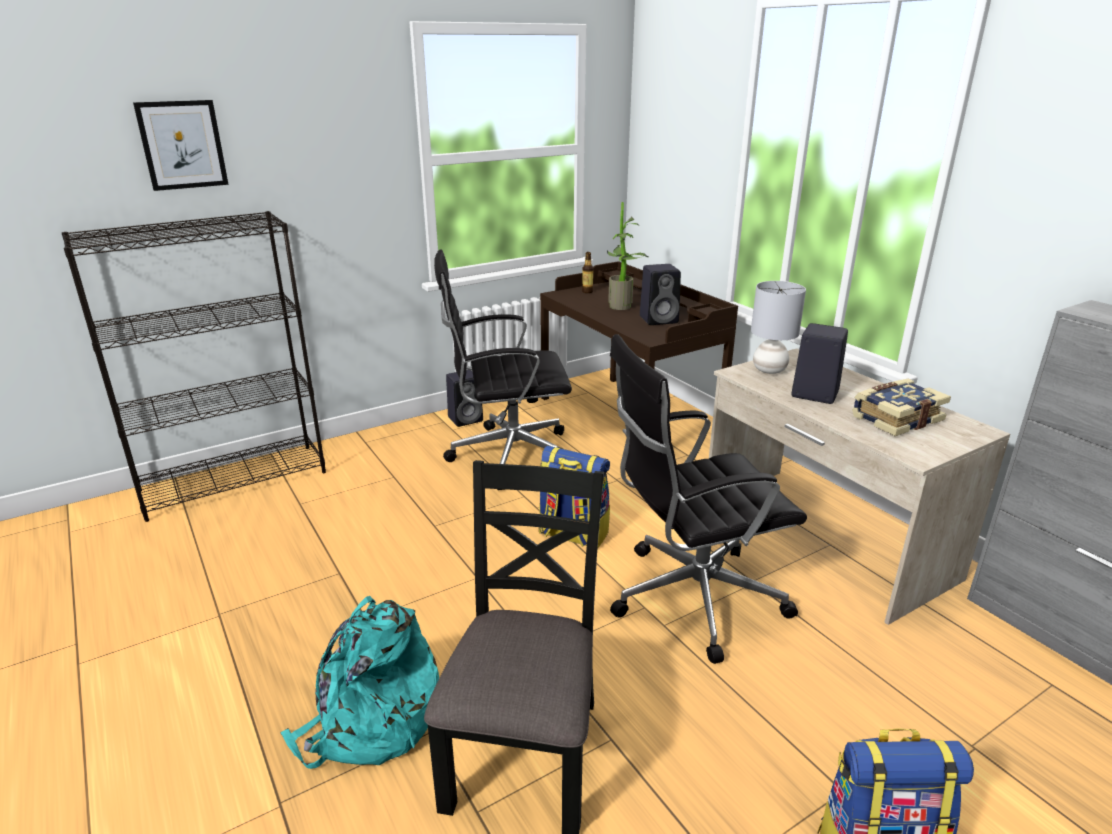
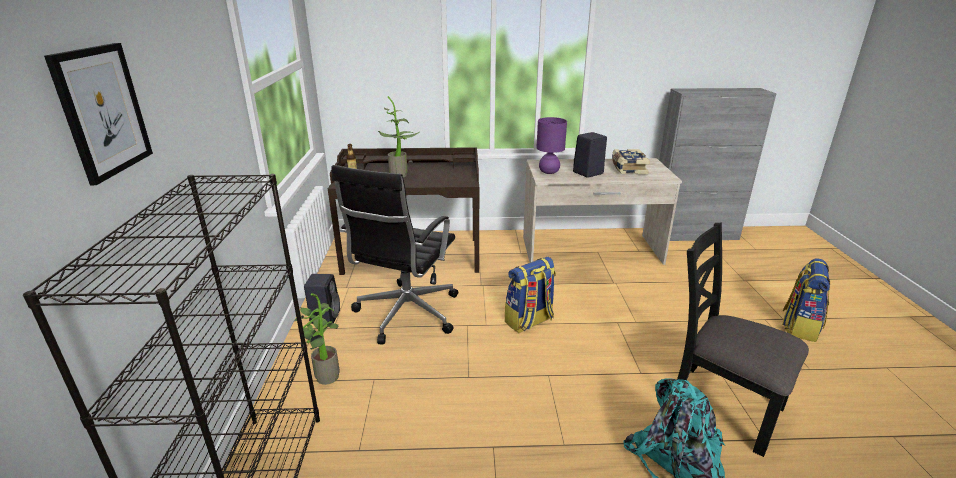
camera: 60 degrees left, 0 degrees up
(382, 452) = (324, 375): none -> potted plant
(659, 319) = (439, 173): black speaker -> none
(691, 597) = (617, 305): black office chair -> none
(770, 370) = (549, 172): grey table lamp -> purple table lamp

